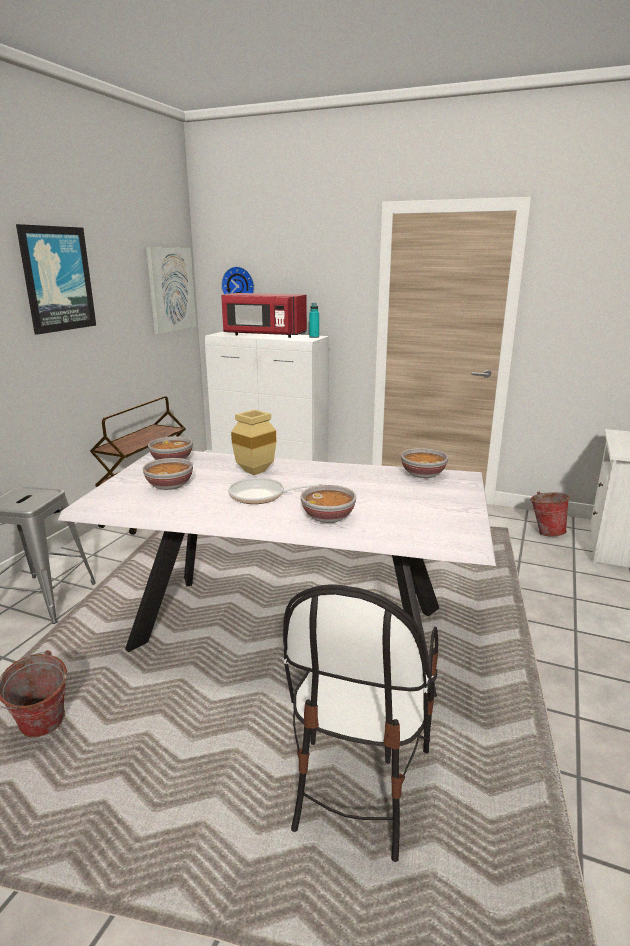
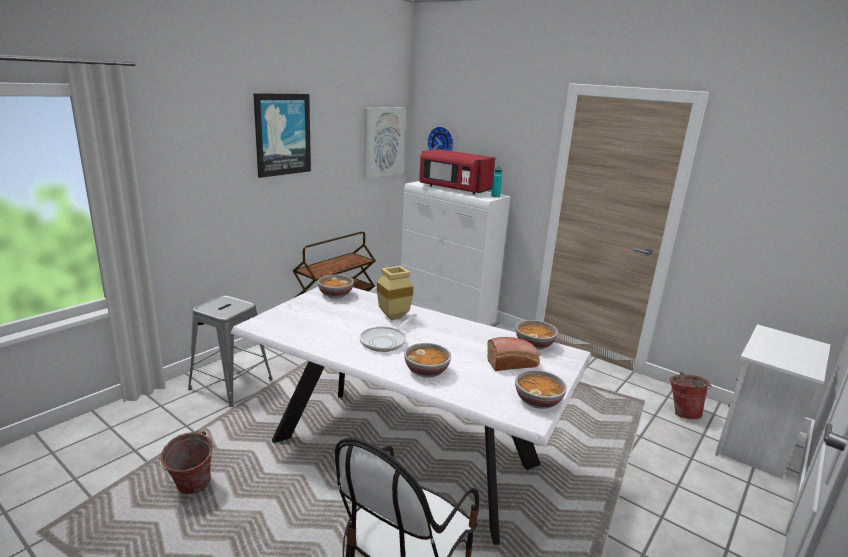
camera: 15 degrees right, 0 degrees up
(169, 485) = (321, 318): bowl -> bowl (538, 401)
(262, 496) = (386, 341): frying pan -> frying pan turned 75 degrees counterclockwise
(414, 494) = (513, 363): none -> bread

